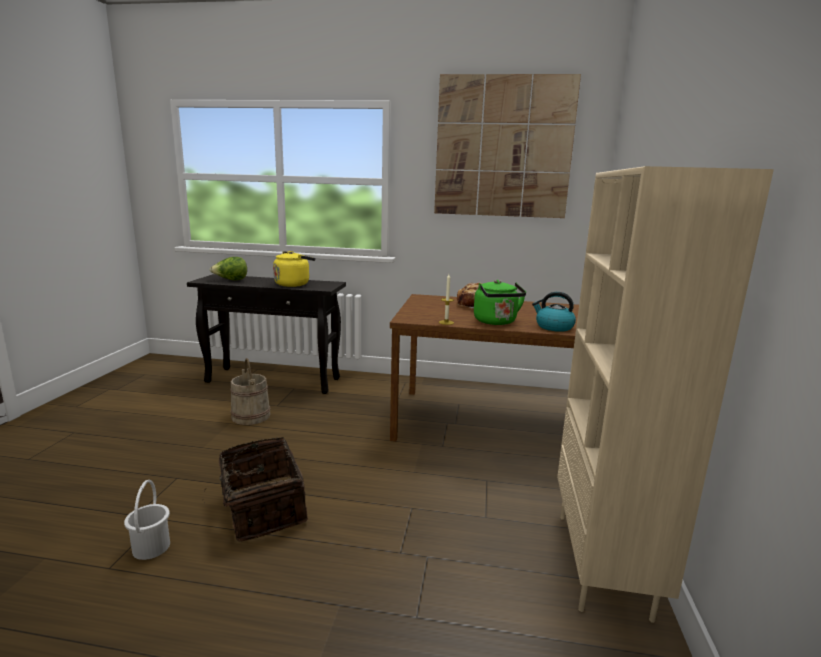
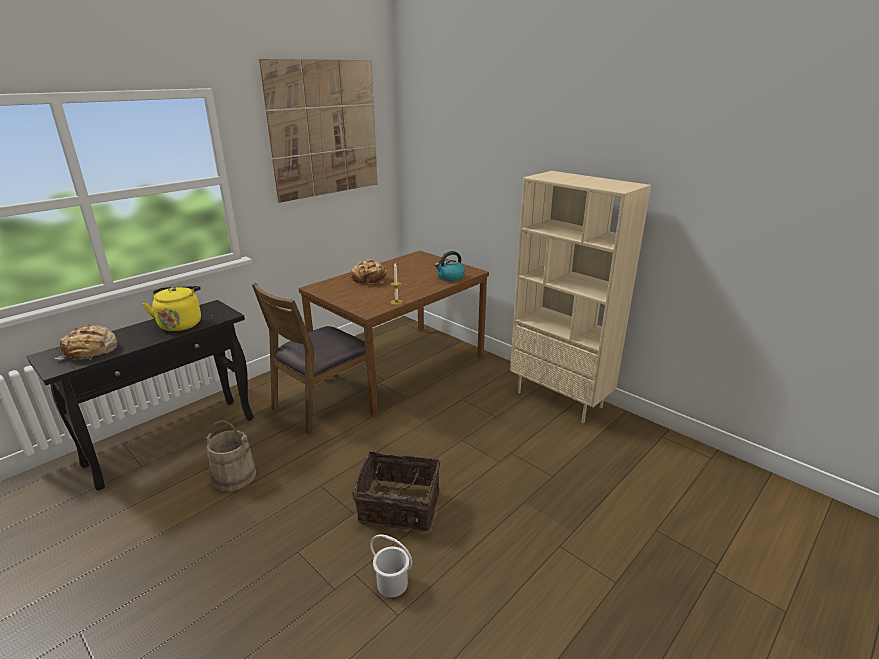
camera: 55 degrees left, 10 degrees up
(231, 280) = (91, 351): lettuce -> bread
(381, 411) = (323, 403): none -> brown chair
(496, 322) = (418, 288): green kettle -> none

